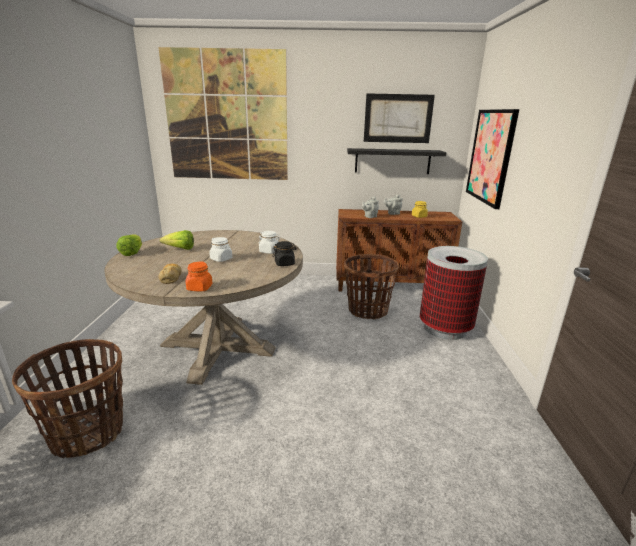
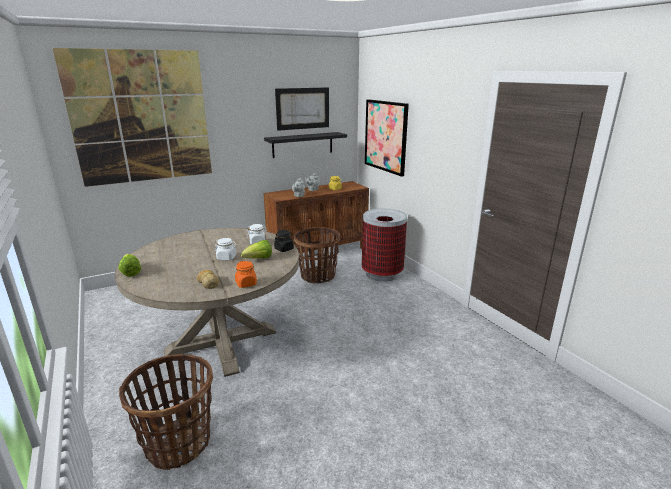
camera: 30 degrees left, 0 degrees up
(180, 249) = (174, 258): lettuce -> lettuce (258, 259)

